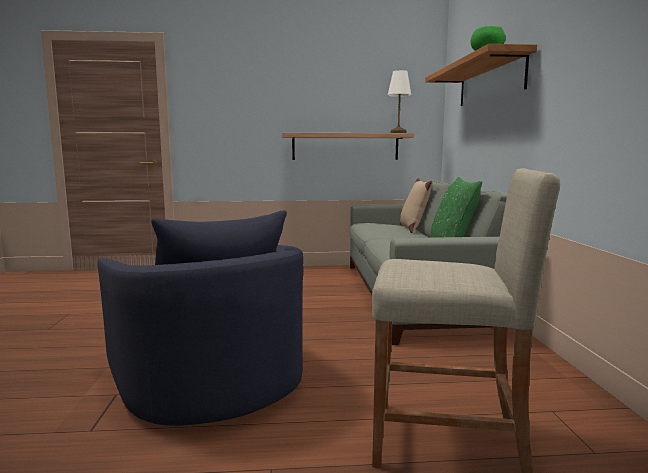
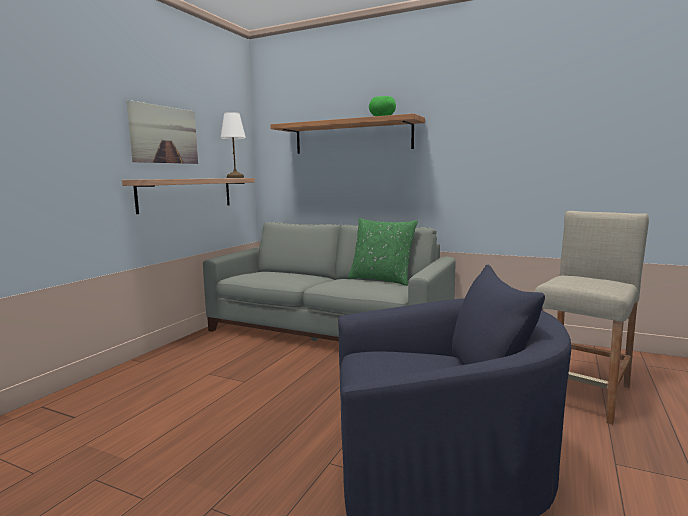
camera: 60 degrees left, 0 degrees up
(326, 97) = (164, 135): none -> picture
(413, 228) = (287, 272): beige pillow -> none

